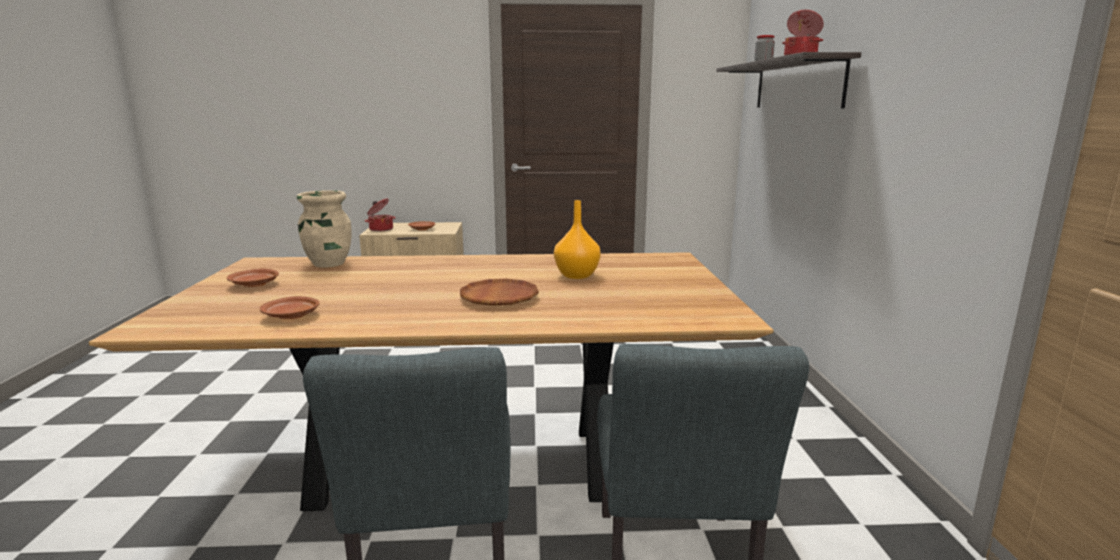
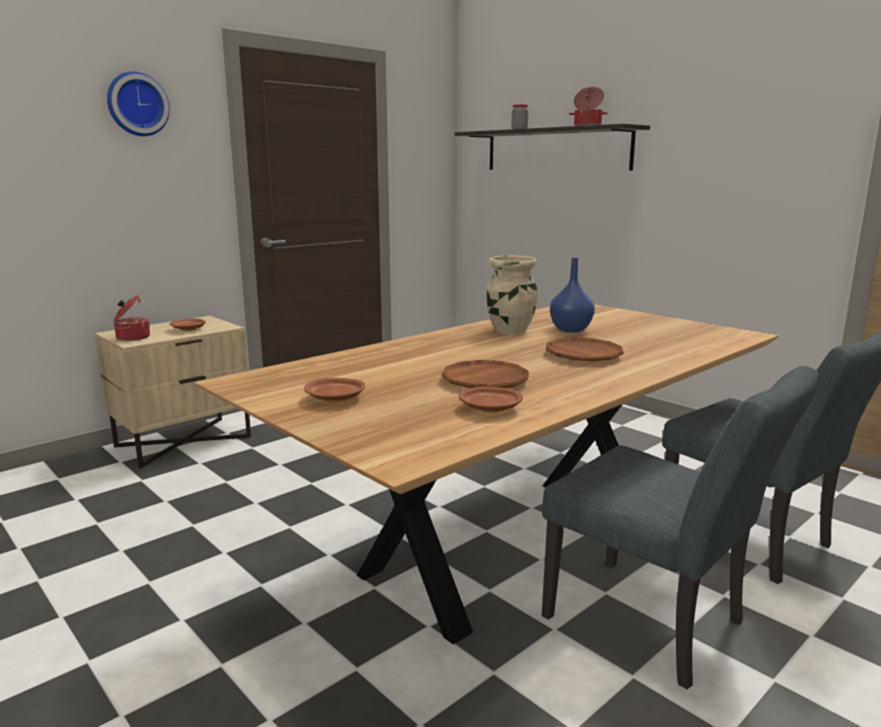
camera: 40 degrees left, 0 degrees up
(328, 263) = (328, 365): beige vase -> beige vase (509, 331)
(361, 297) = (485, 381): none -> brown plate
(415, 57) = (136, 104): none -> wall clock
(575, 275) = (570, 330): orange vase -> blue vase

